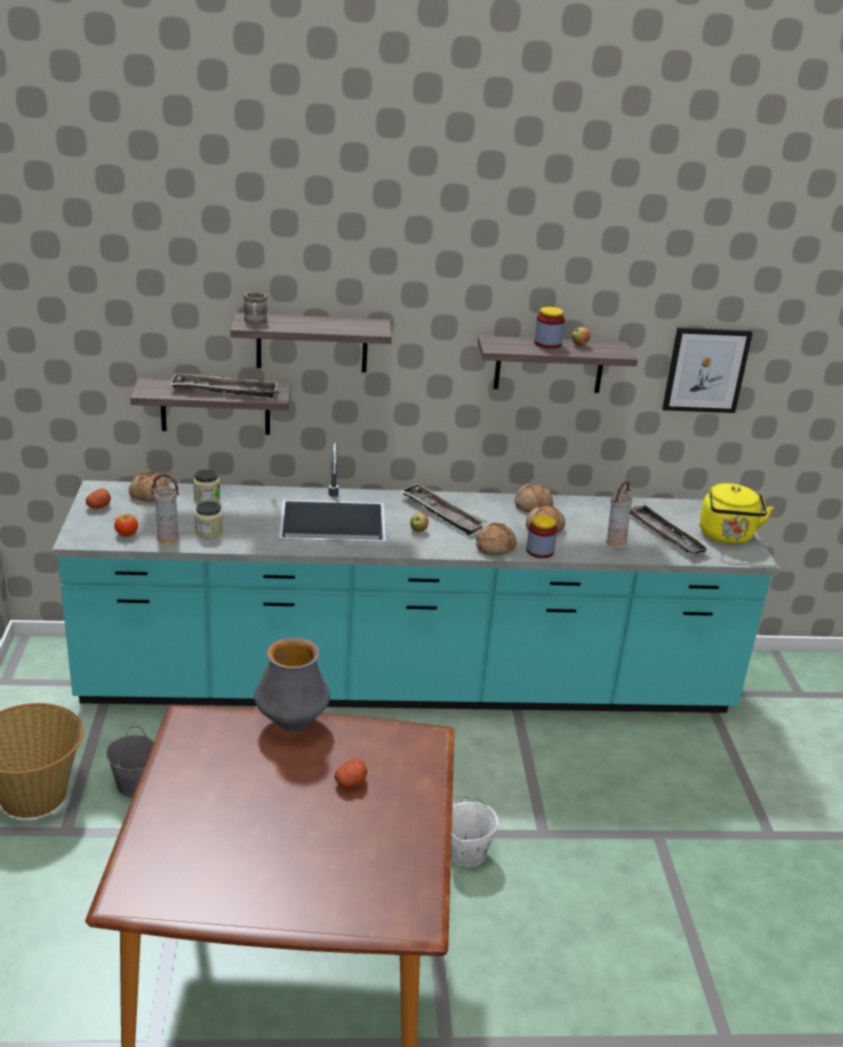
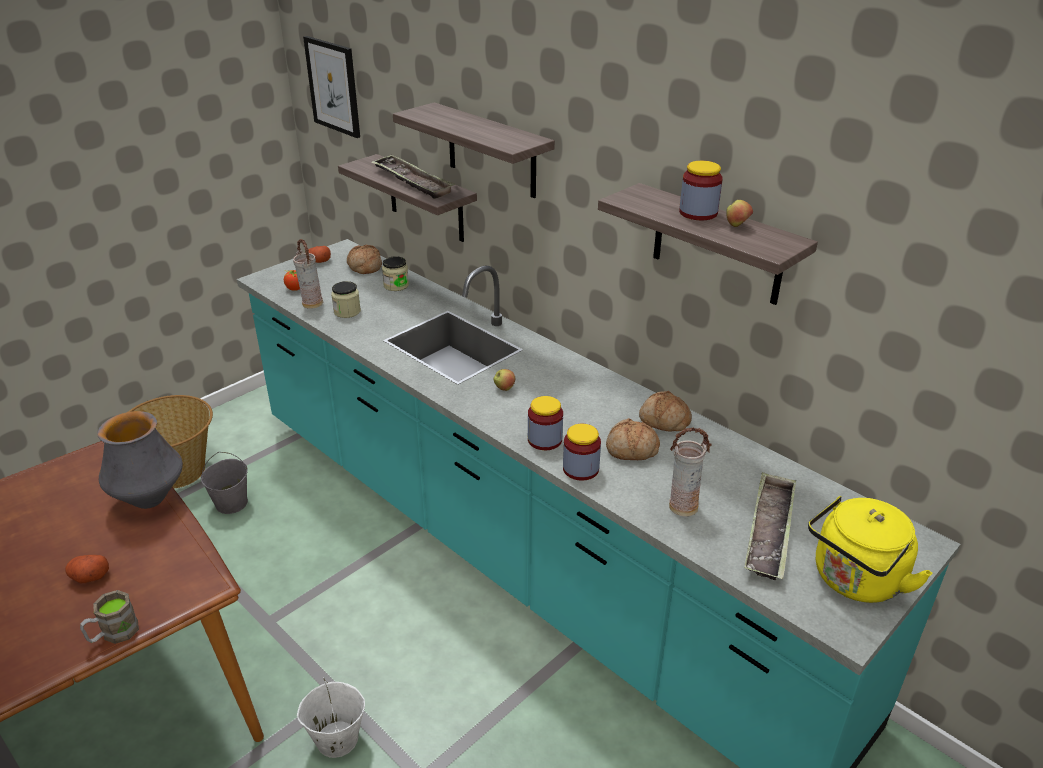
camera: 50 degrees right, 5 degrees up
(255, 322) = (427, 112): brown mug -> brown mug (113, 634)
(441, 513) = (556, 384): tray -> none
(494, 546) = (544, 440): bread -> jar
(706, 370) = (936, 322): picture -> picture (333, 86)

